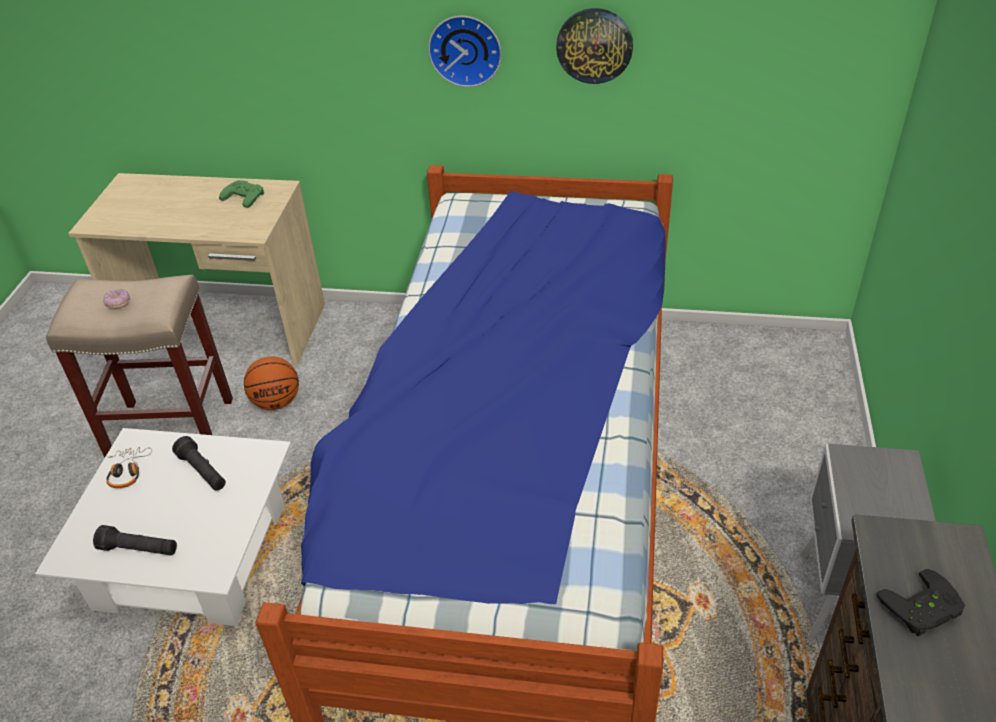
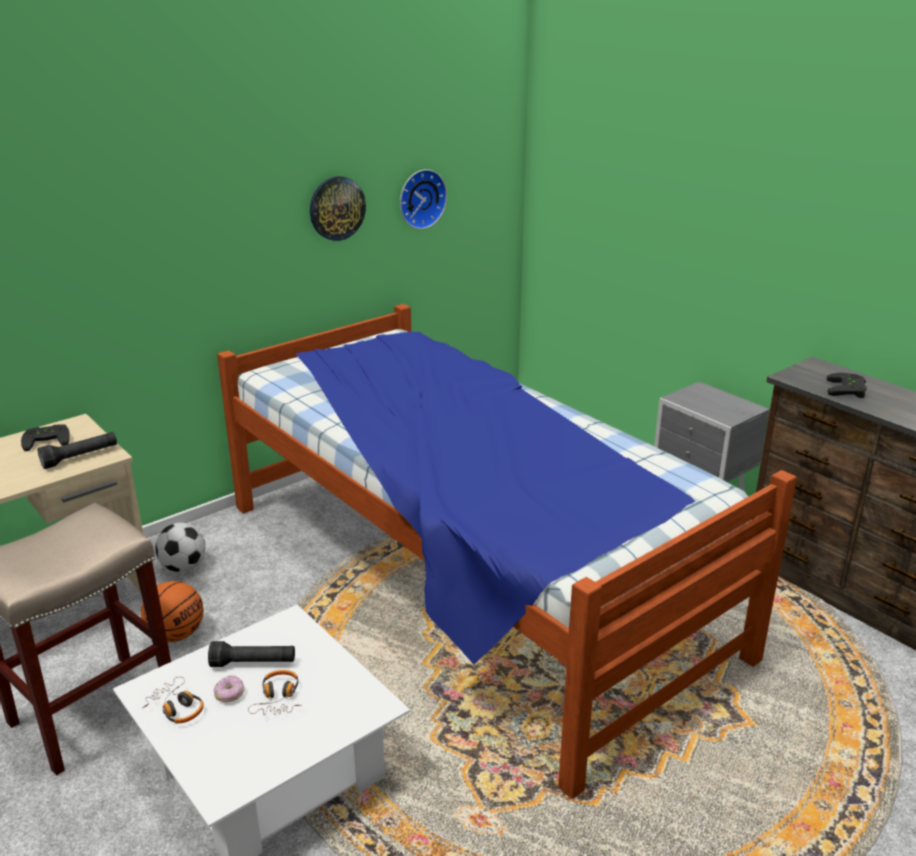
camera: 50 degrees left, 15 degrees down
(118, 303) = (57, 548): donut -> donut (230, 695)
(139, 549) = (286, 739): black flashlight -> black flashlight (80, 457)
(177, 513) = (278, 698): none -> headphones
(245, 195) = (47, 439): green game controller -> black game controller
(348, 345) = (184, 567): none -> football
(465, 49) = (239, 232): wall clock -> wall clock (420, 198)

